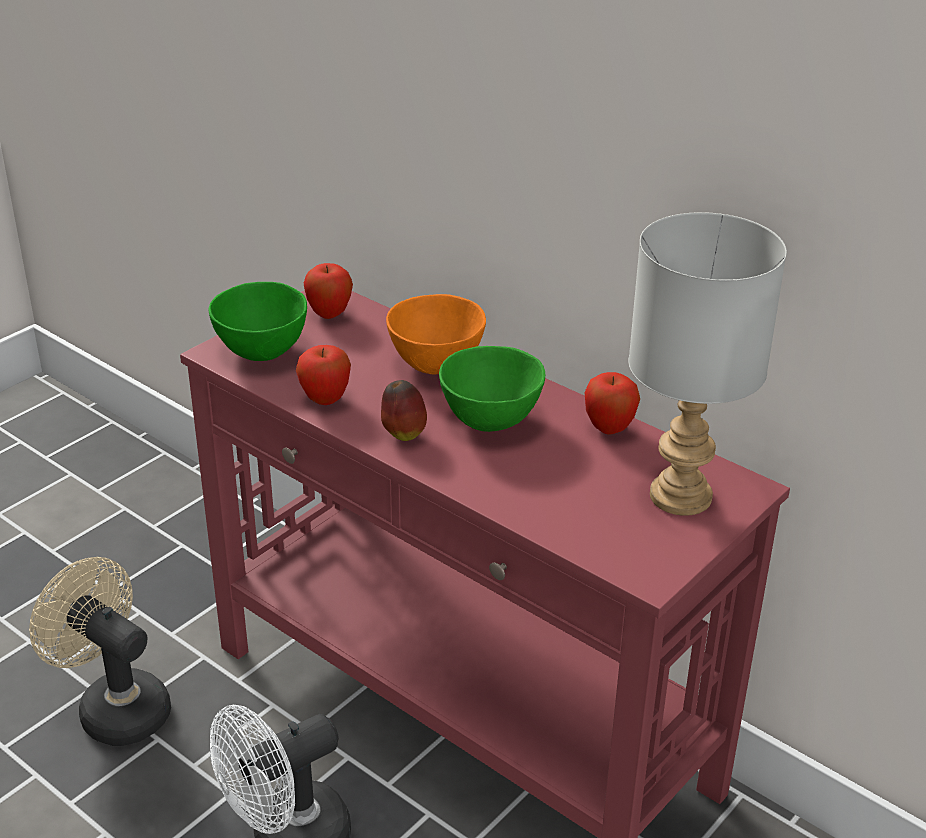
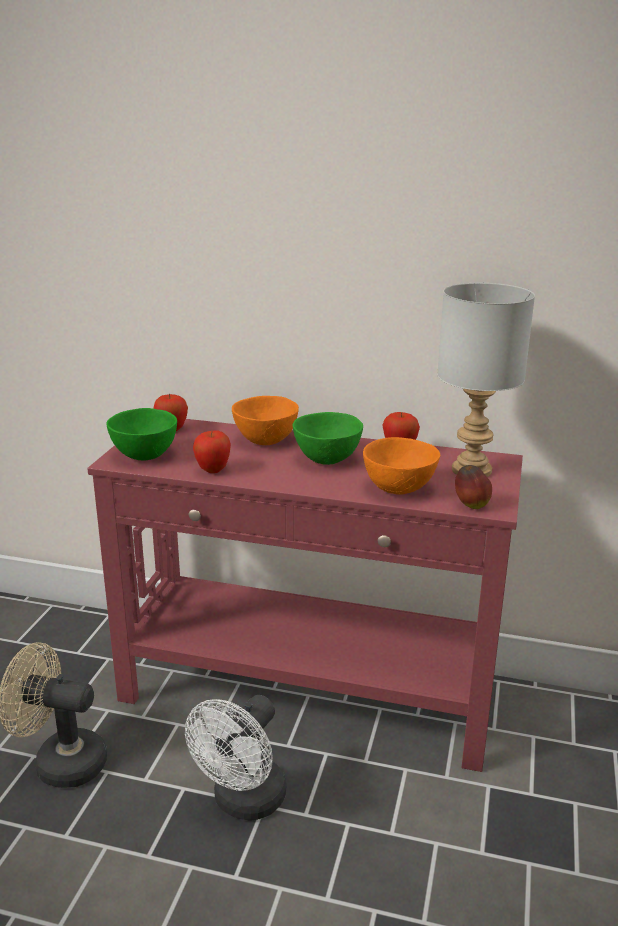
camera: 25 degrees left, 10 degrees down
(403, 434) = (281, 476): apple -> apple (470, 506)
(545, 501) = (400, 489): none -> orange bowl

